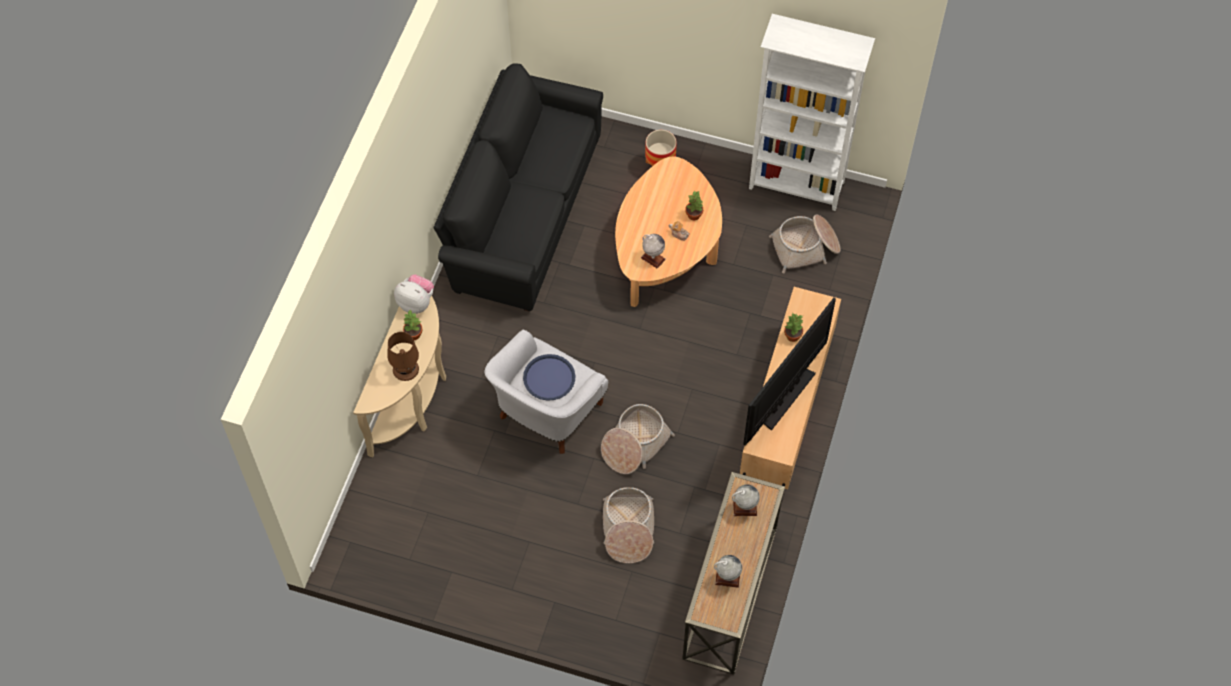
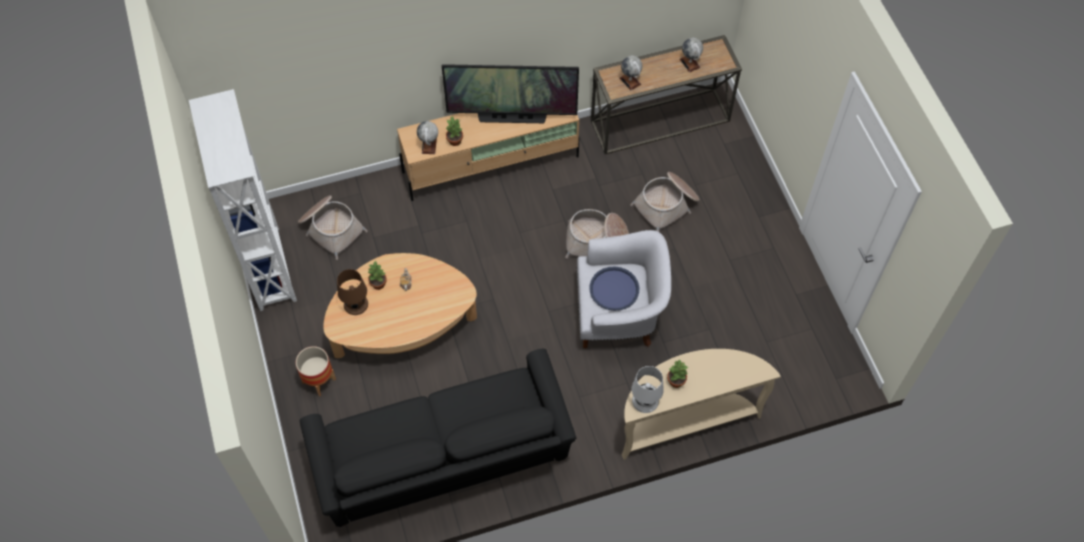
camera: 125 degrees left, 0 degrees up
(406, 369) = (711, 365): brown table lamp -> brown table lamp (355, 304)
(416, 302) = (645, 401): plush toy -> white table lamp
(653, 258) = (444, 288): globe -> globe (429, 146)

